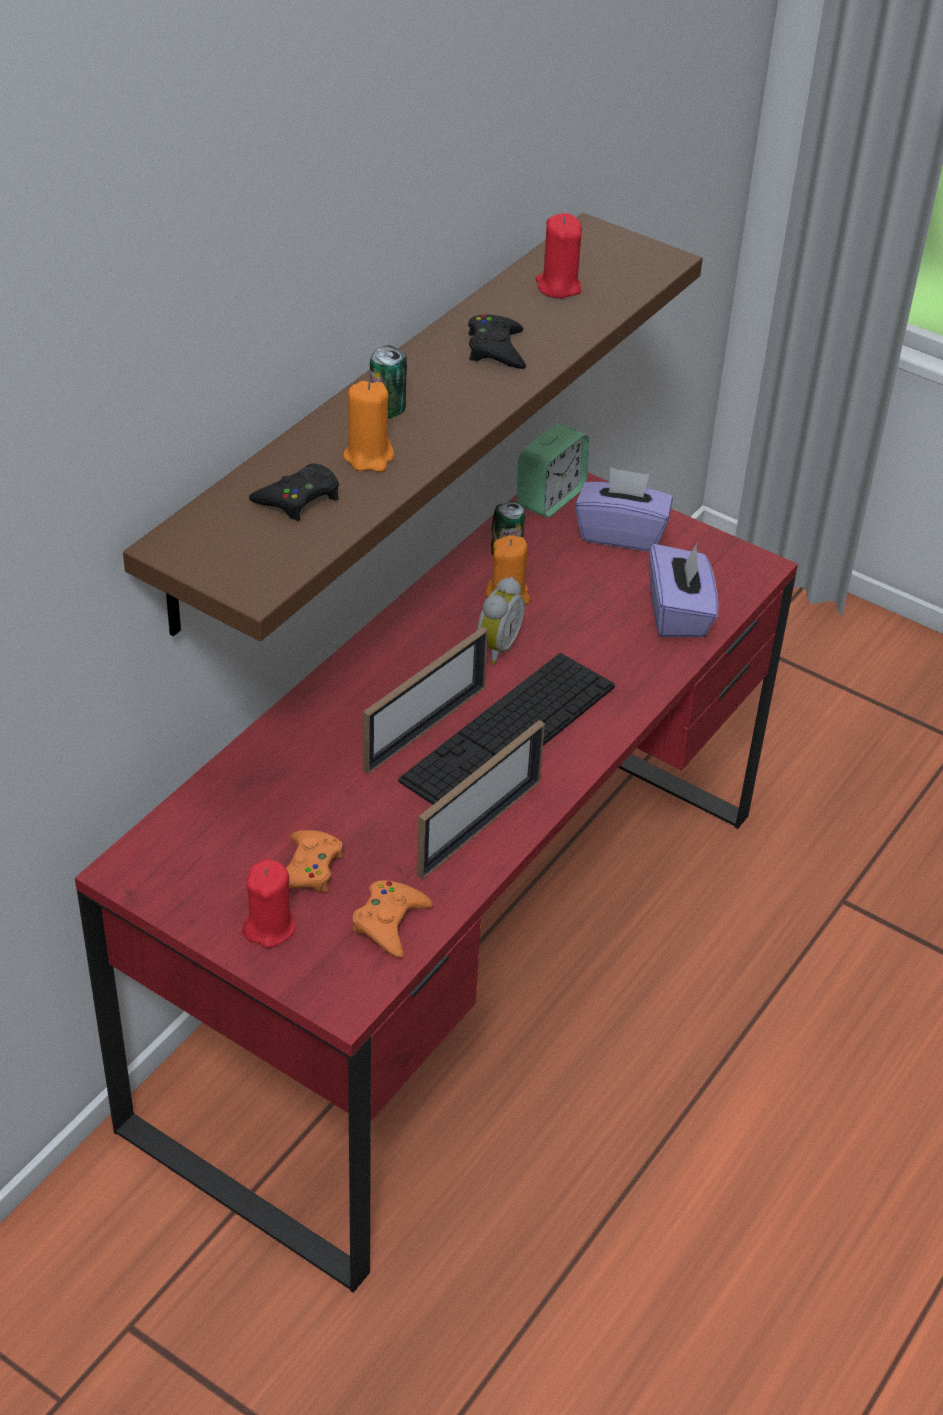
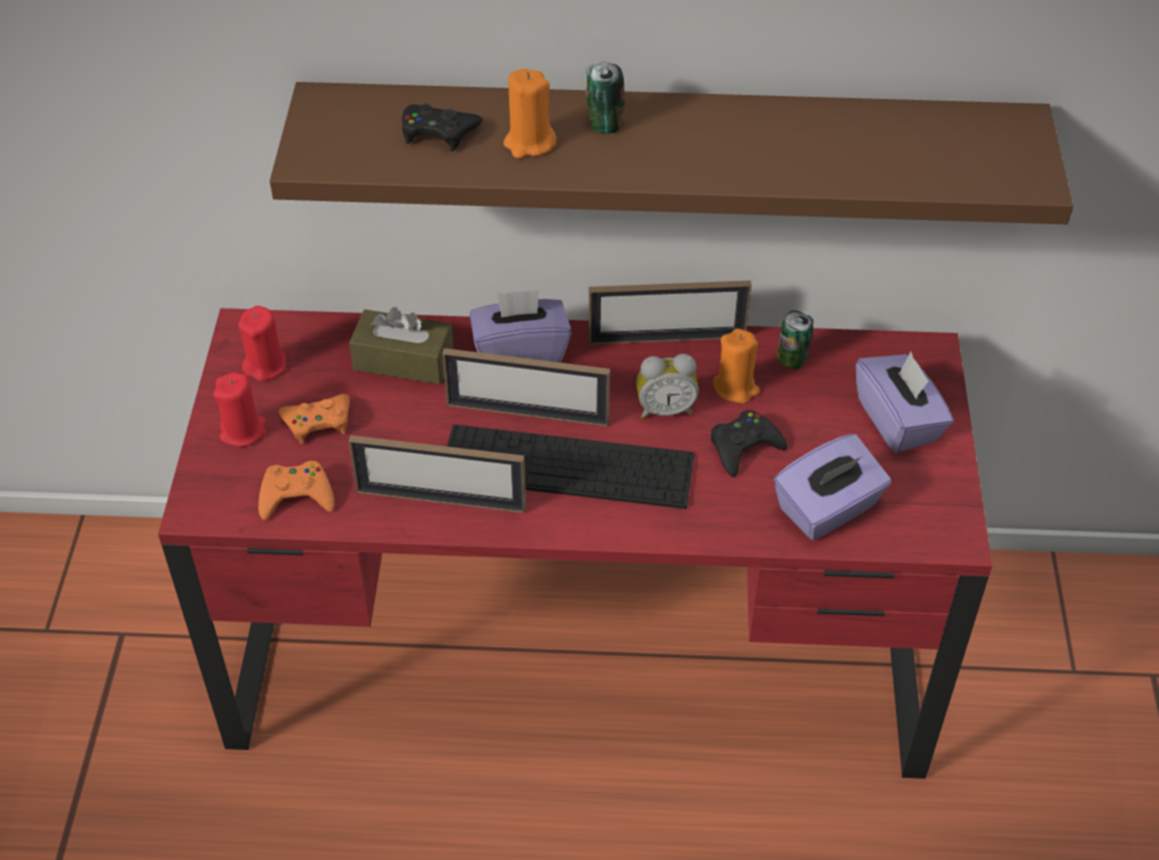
camera: 60 degrees right, 5 degrees up
(282, 777) = (403, 360): none -> brown tissue box
(344, 698) = (520, 351): none -> purple tissue box
(415, 607) = (667, 339): none -> picture frame
(496, 349) = (761, 144): black game controller -> black game controller (744, 447)
(550, 498) = (896, 353): alarm clock -> none
(558, 287) = (903, 139): red candle -> red candle (265, 365)

